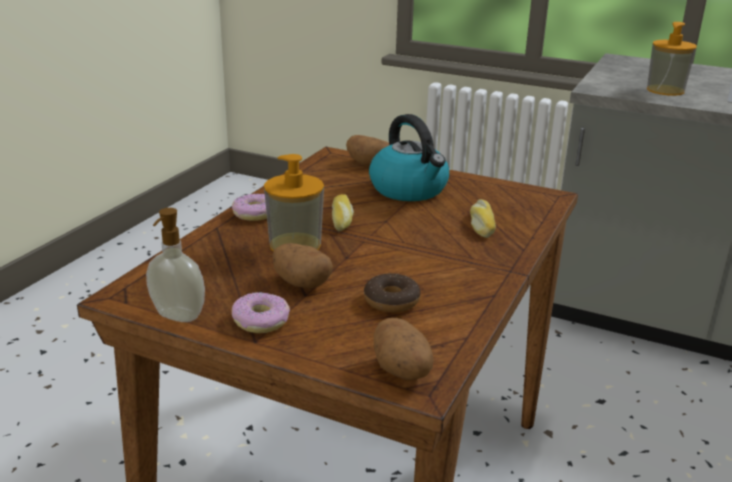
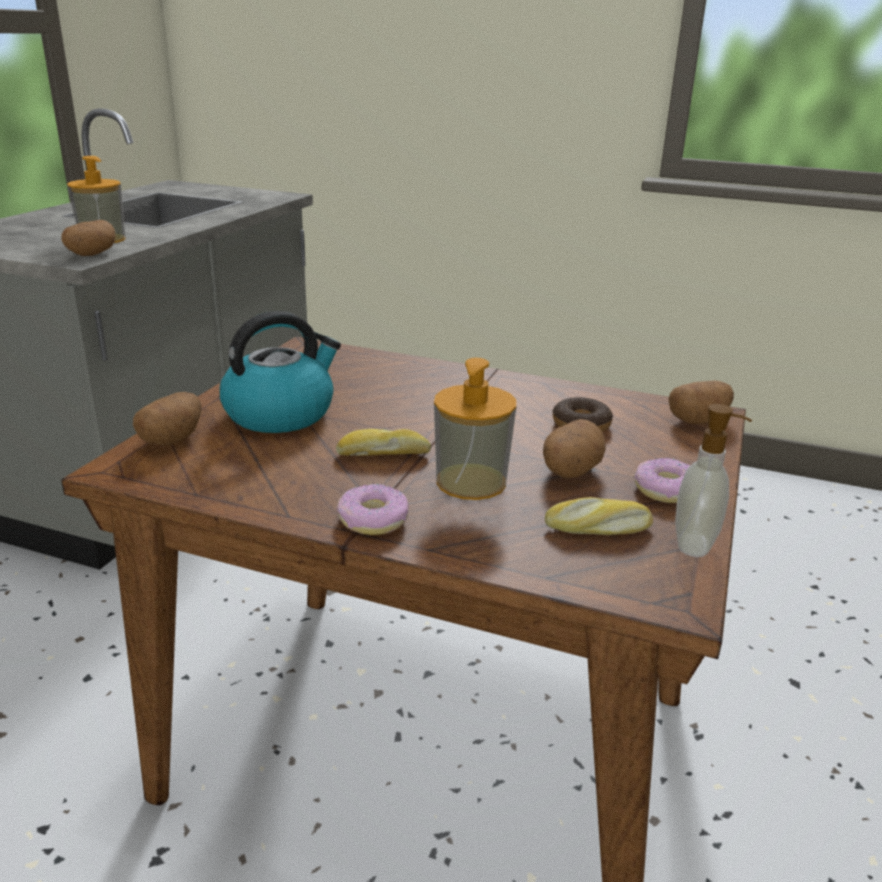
camera: 95 degrees left, 0 degrees up
(480, 224) = (387, 380): bread -> bread (598, 529)
(615, 90) = (91, 254): none -> potato

